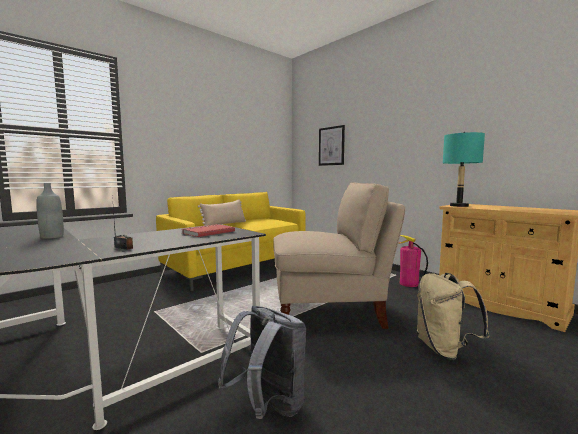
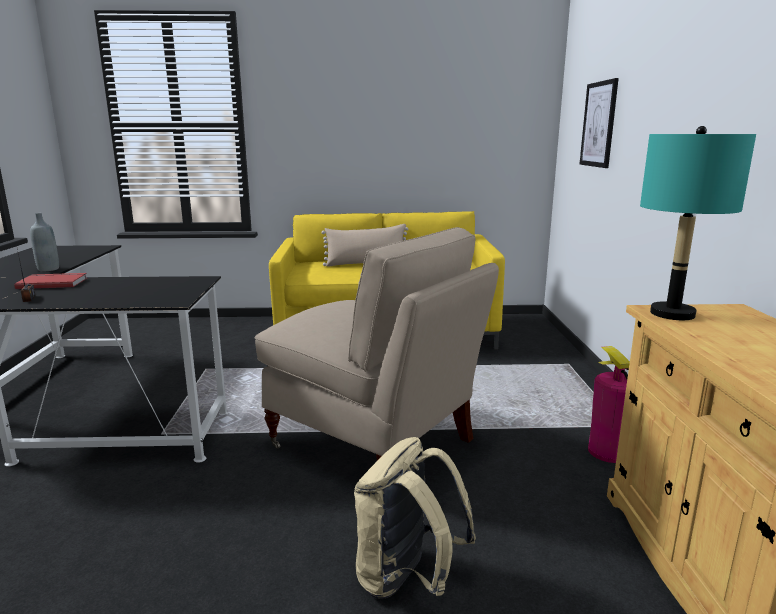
camera: 40 degrees right, 10 degrees up
(207, 232) = (153, 290): red book -> red book (53, 283)
(268, 407) = (109, 519): grey backpack -> none

